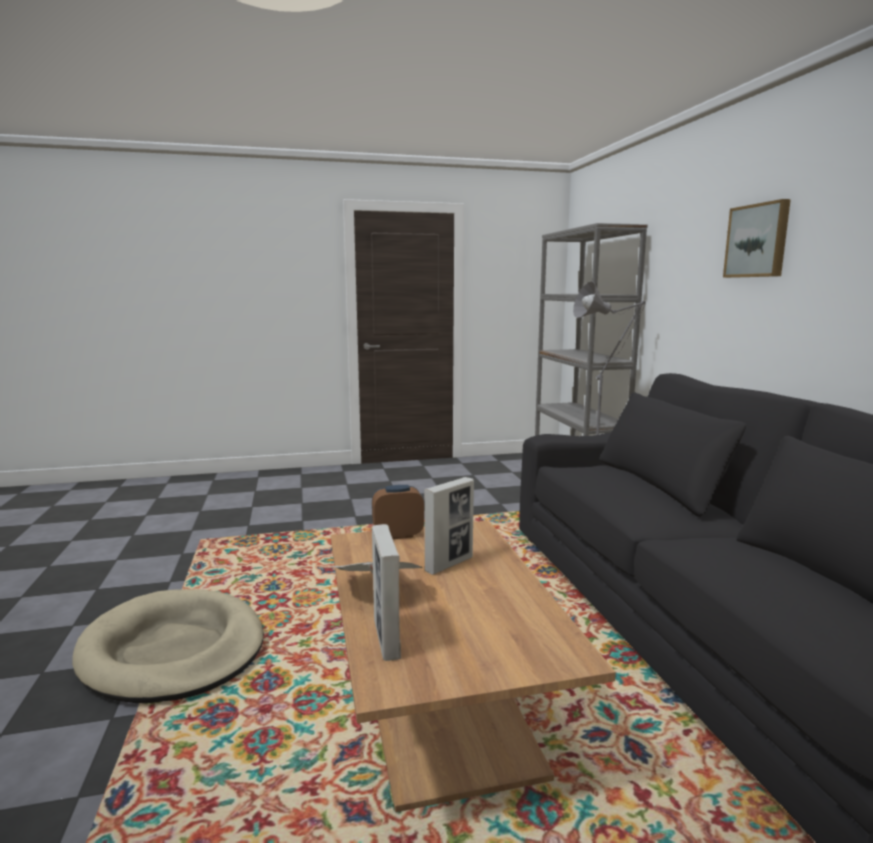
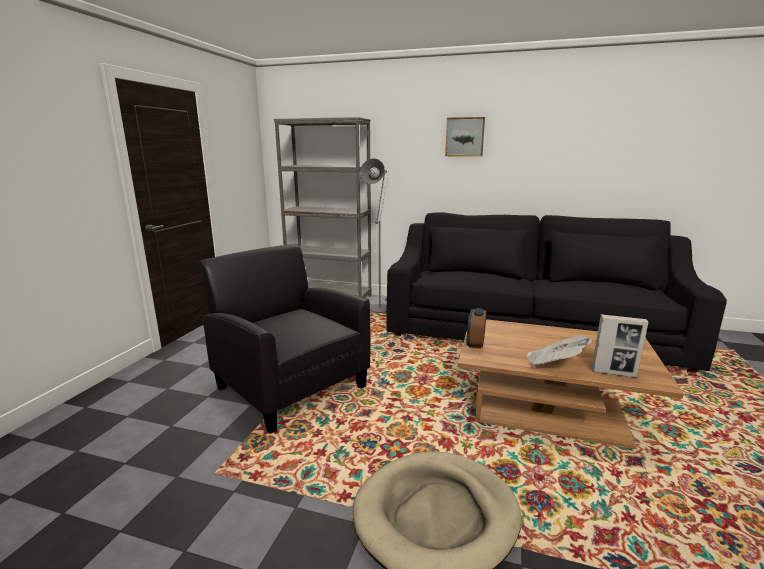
camera: 60 degrees left, 5 degrees up
(347, 525) = (290, 386): none -> black armchair
(449, 564) = (528, 340): picture frame -> none

